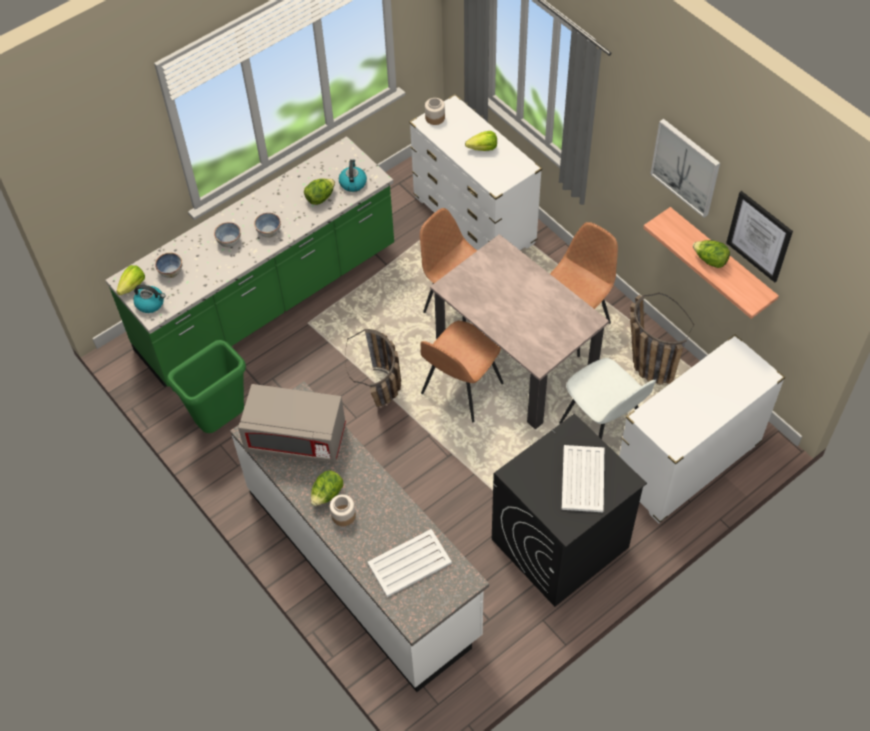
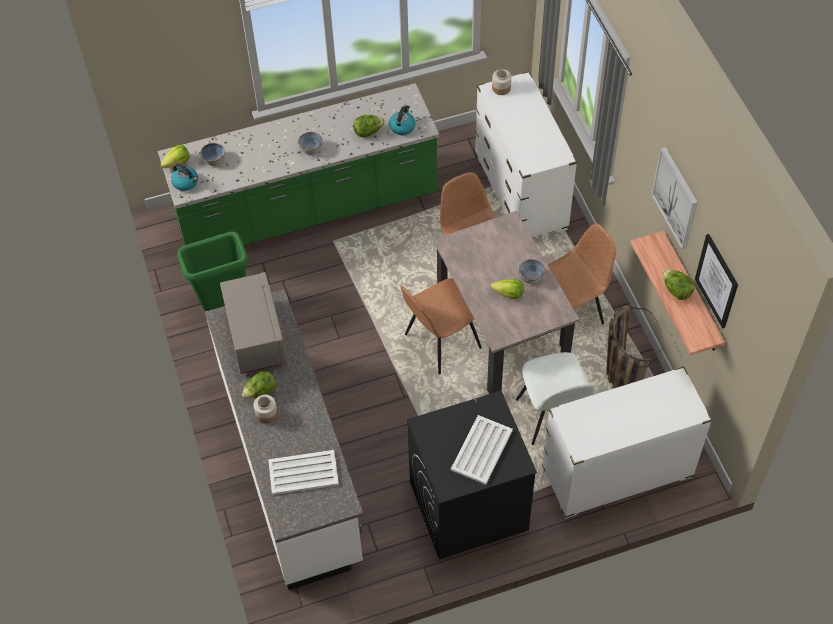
camera: 20 degrees right, 0 degrees up
(229, 241) = (273, 148): bowl -> bowl (530, 277)
(296, 439) = (256, 336): grey microwave -> grey microwave turned 135 degrees counterclockwise
(383, 395) = (371, 325): basket -> none
(483, 148) = (531, 128): lettuce -> lettuce (508, 294)

